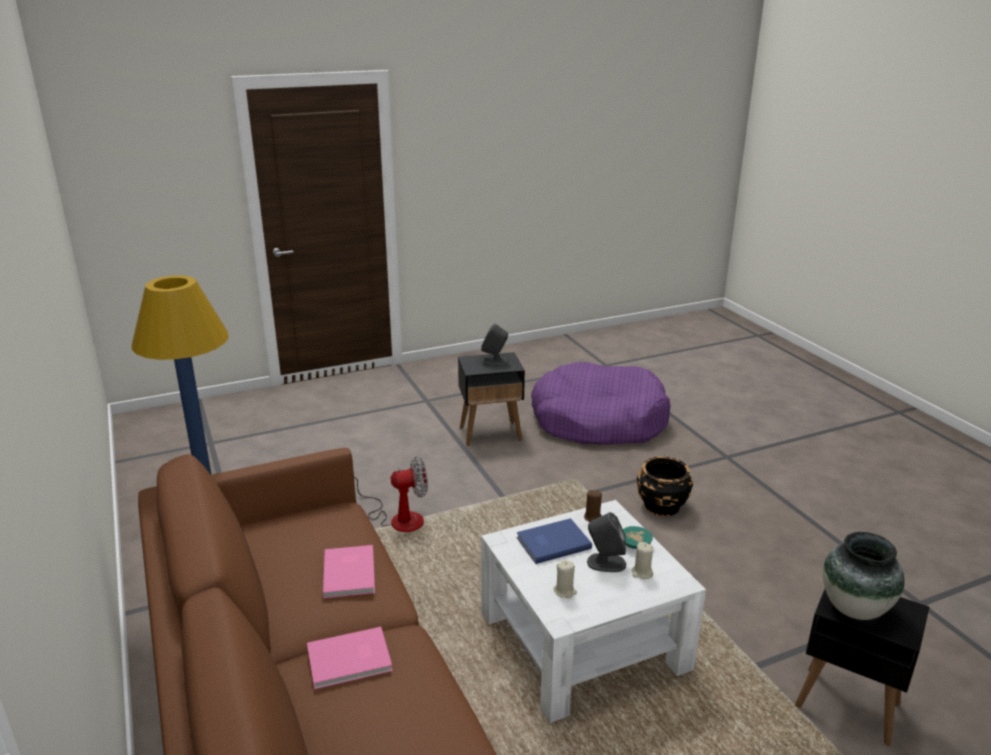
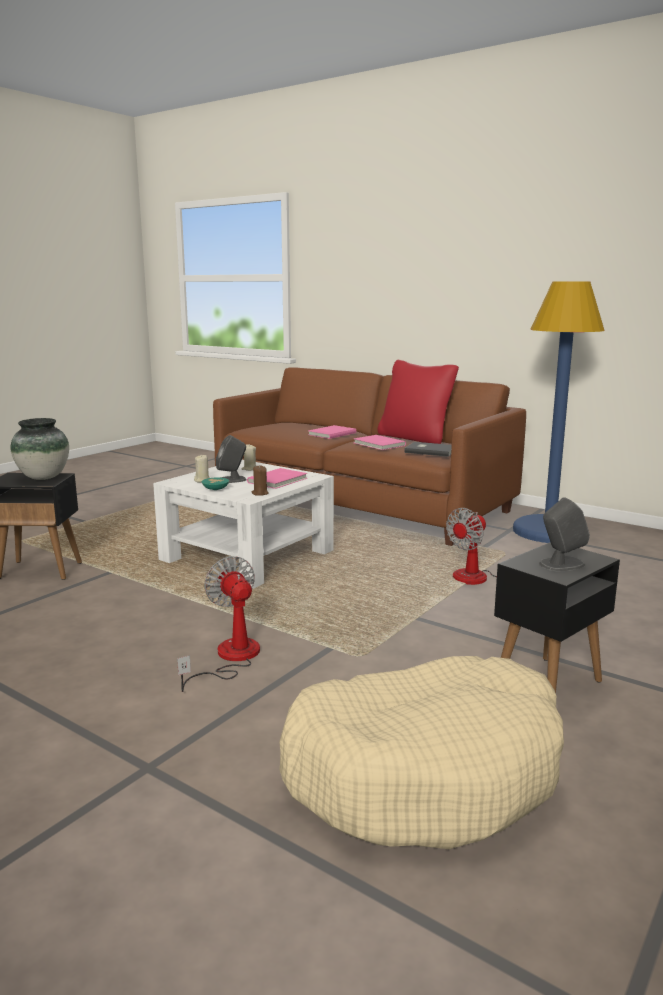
camera: 150 degrees right, 10 degrees down
(263, 584) = (415, 438): none -> red pillow
(324, 526) = (430, 451): none -> grey book
(552, 542) = (279, 480): blue book -> pink book
(598, 420) = (425, 771): purple dog bed -> beige dog bed
(662, 505) = (230, 658): black planter -> fan

